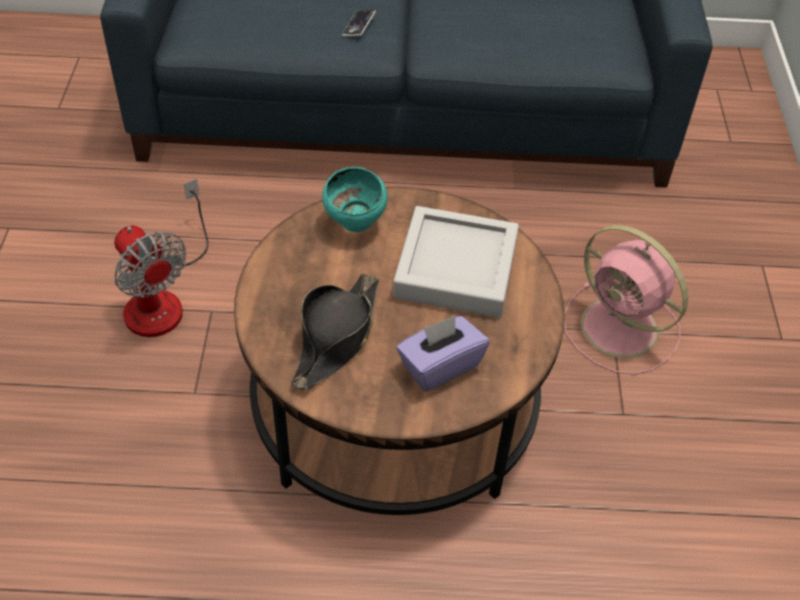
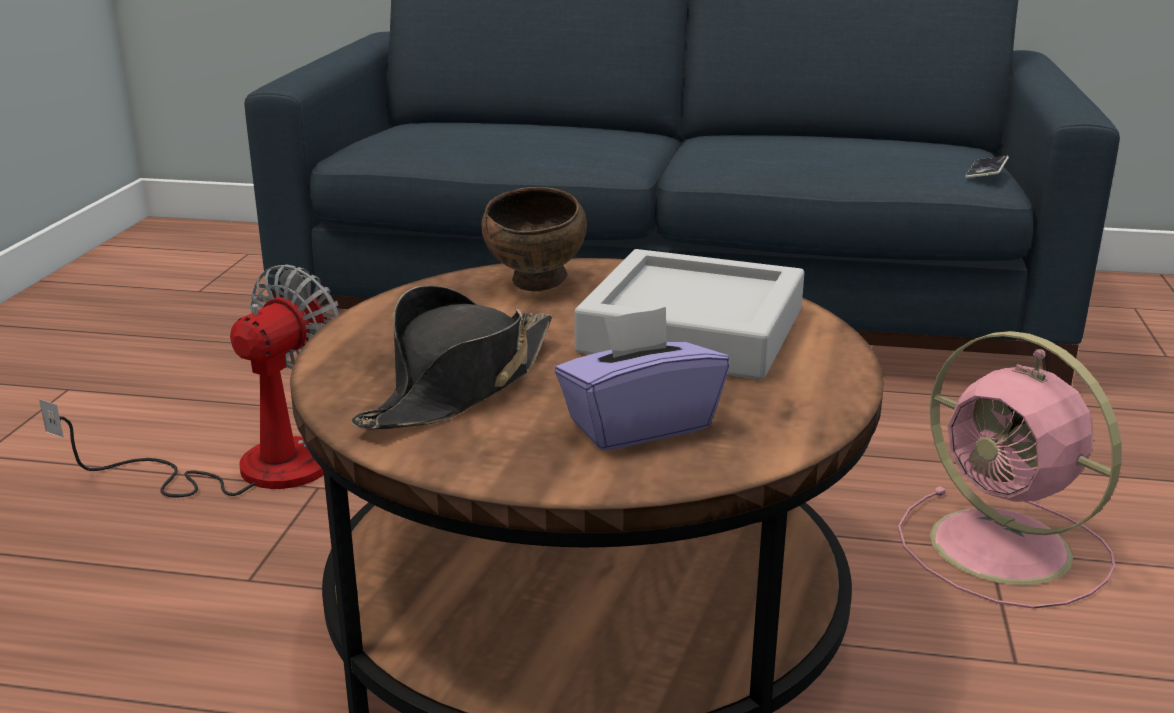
camera: 10 degrees right, 25 degrees down
(162, 297) = (249, 468): fan -> fan turned 120 degrees counterclockwise
(356, 224) = (537, 285): turquoise bowl -> brown bowl
(358, 26) = (597, 144): phone -> phone (986, 172)

